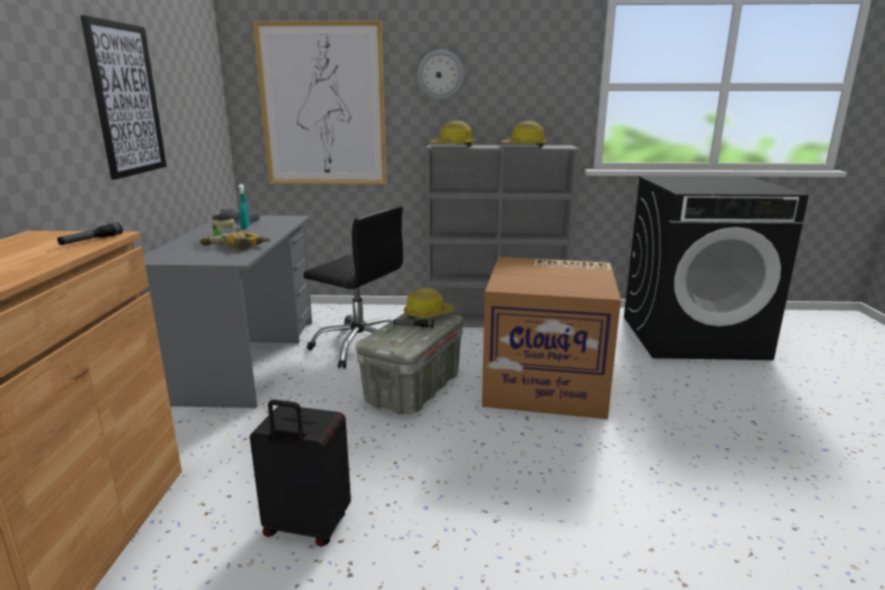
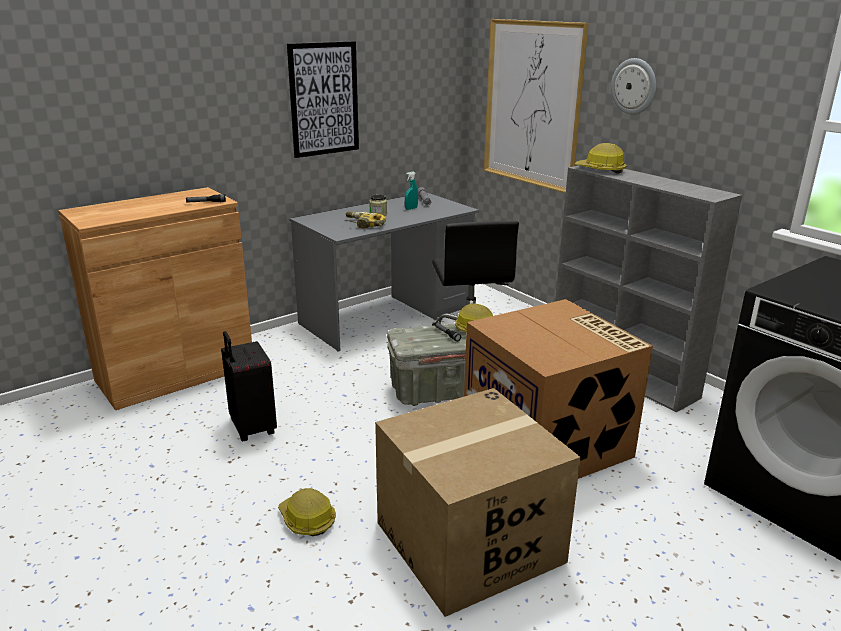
camera: 50 degrees right, 5 degrees up
(524, 146) = (668, 186): hard hat -> hard hat (306, 520)
(644, 476) = (469, 542): none -> cardboard box

